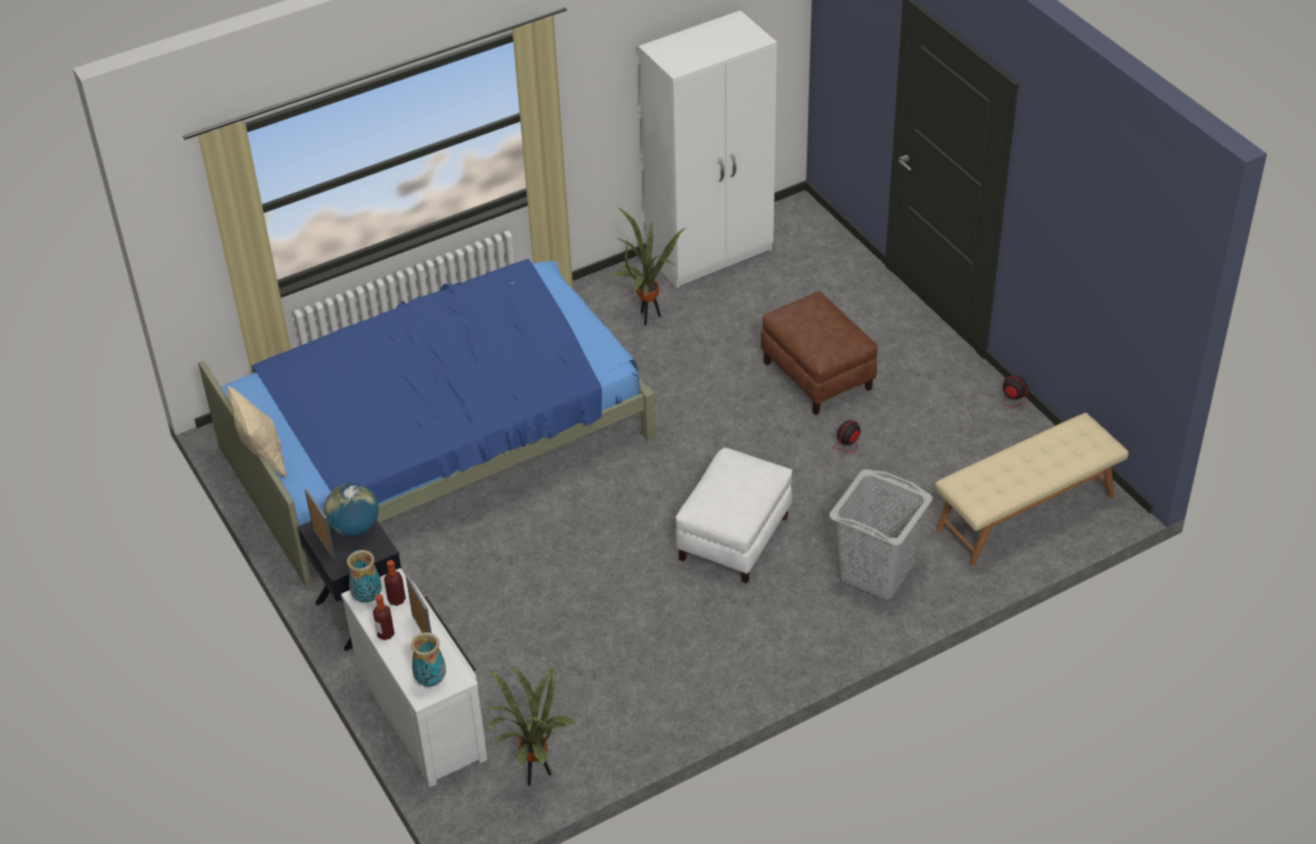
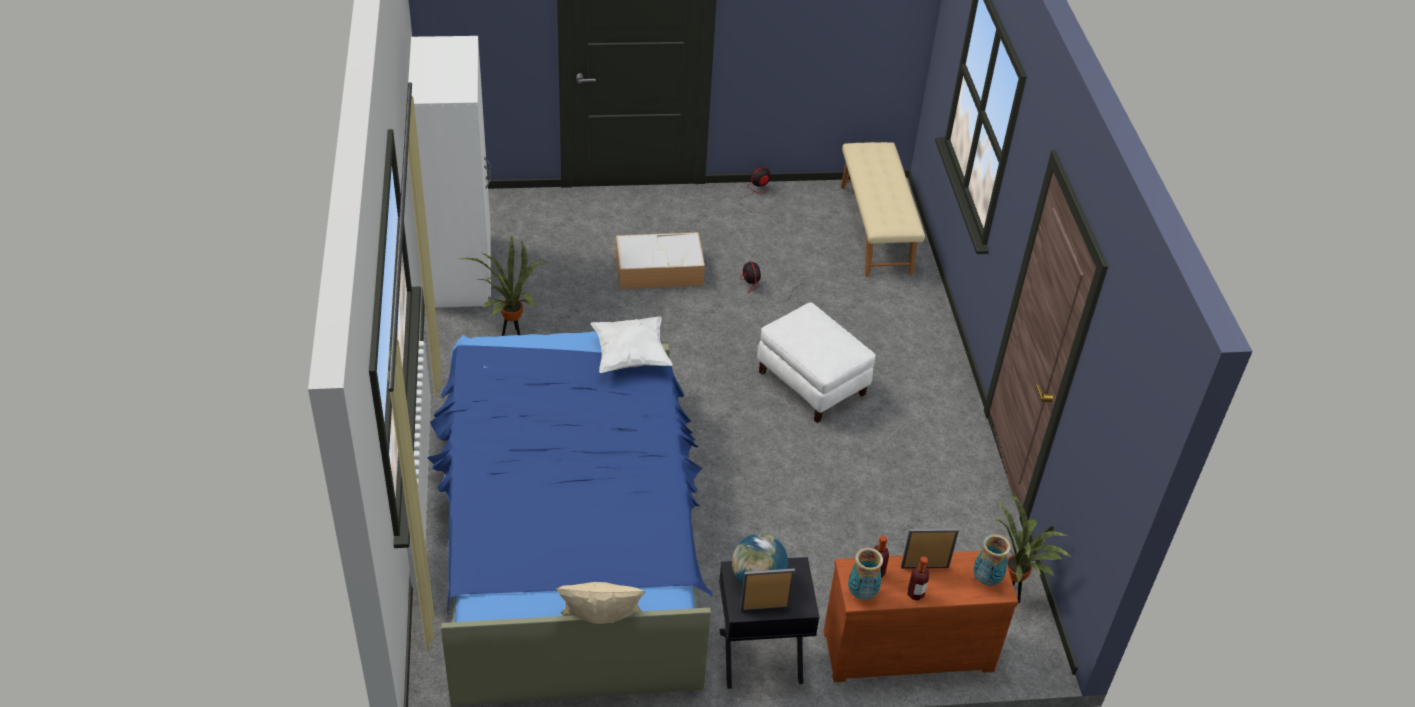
camera: 70 degrees left, 0 degrees up
(425, 712) = (907, 647): white dresser -> brown dresser
(586, 361) = (630, 356): none -> white pillow
(818, 376) = (660, 269): brown ottoman -> storage box
(877, 572) = (892, 322): grey laundry basket -> none

